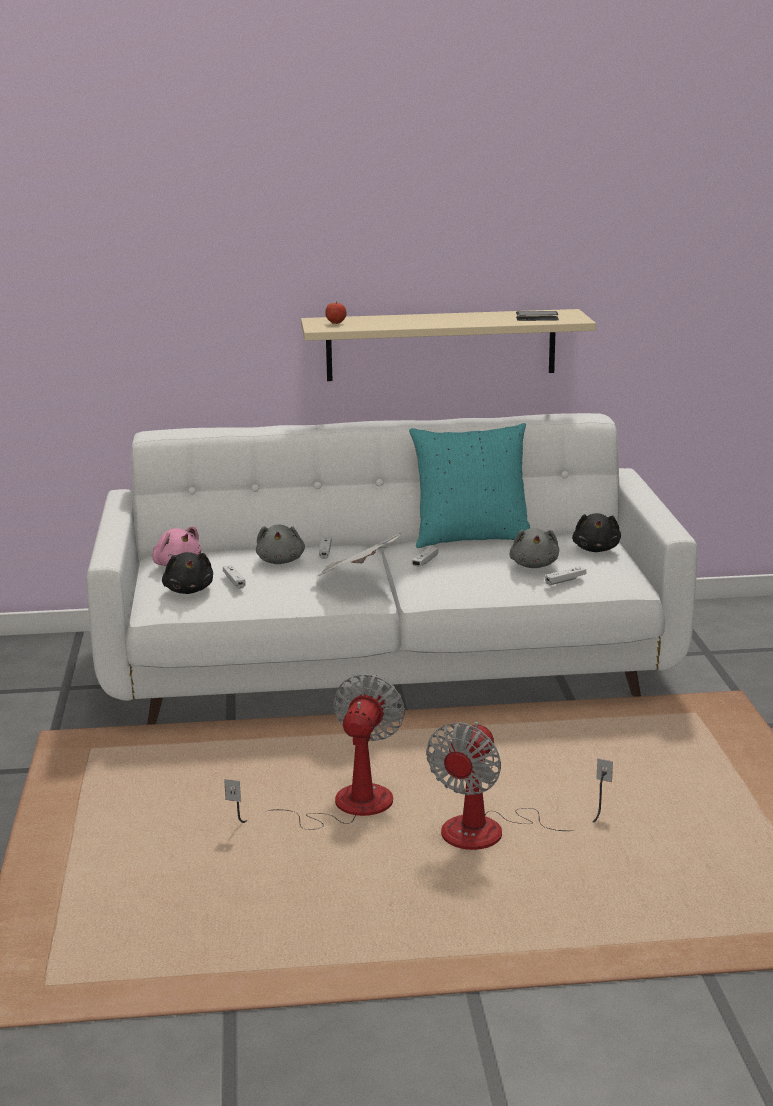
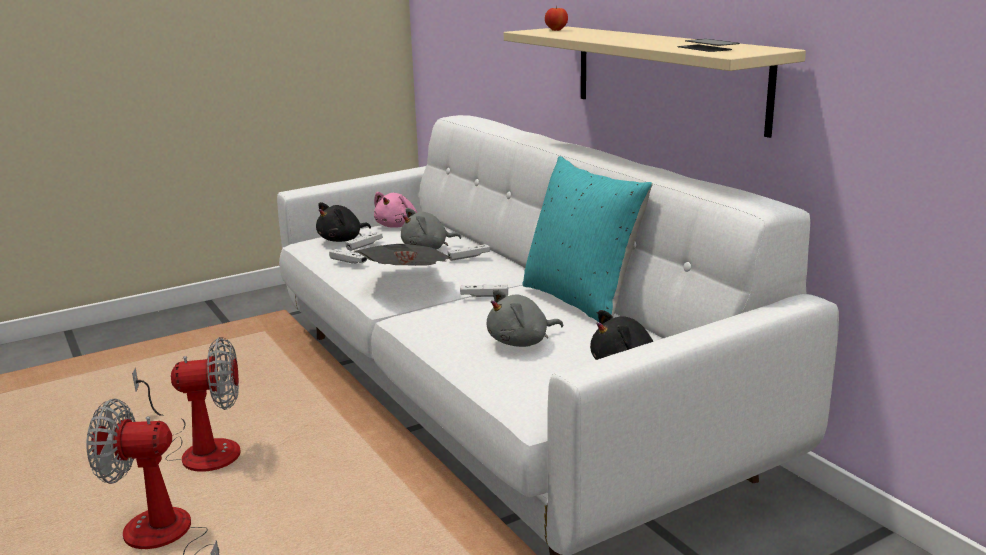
camera: 65 degrees right, 0 degrees up
(565, 580) = (494, 368): white game controller -> white game controller (348, 261)

